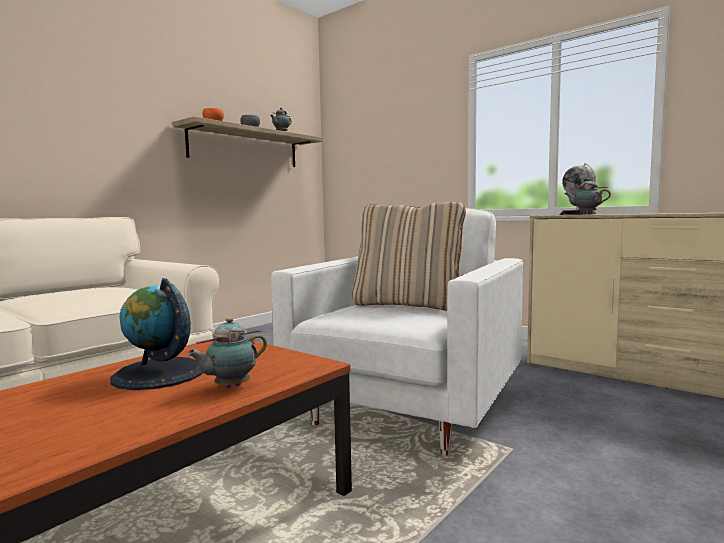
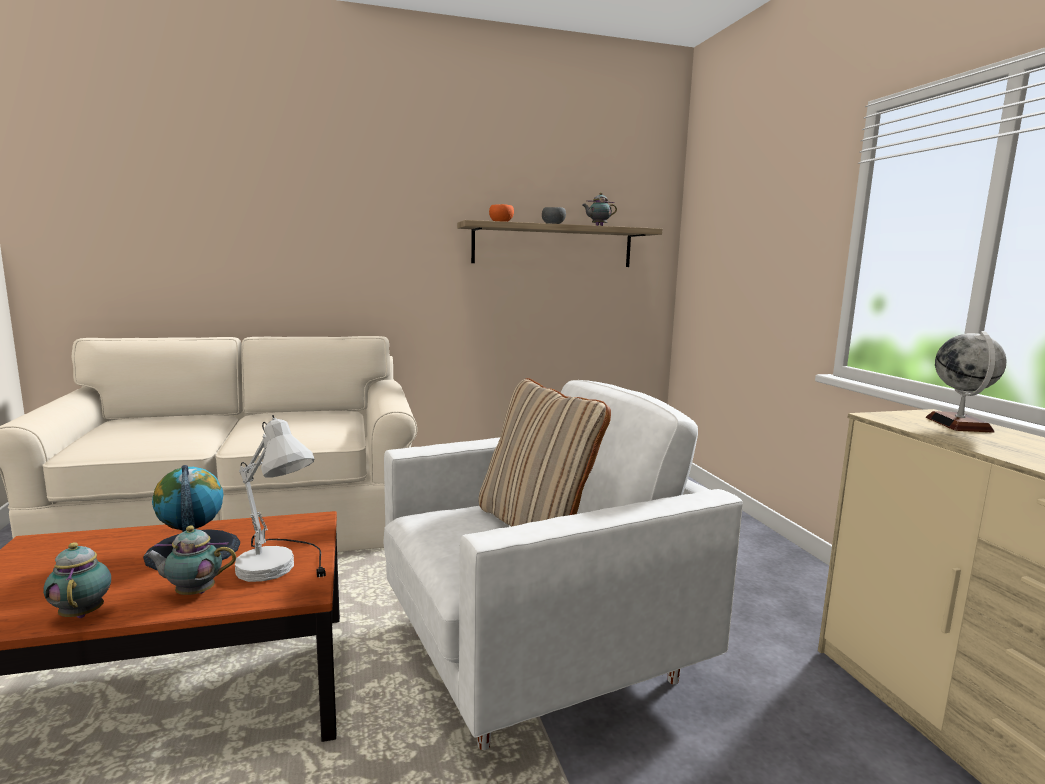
camera: 35 degrees right, 5 degrees up
(272, 361) = (285, 568): none -> white table lamp
(585, 214) = (940, 435): teapot -> teapot (83, 613)

